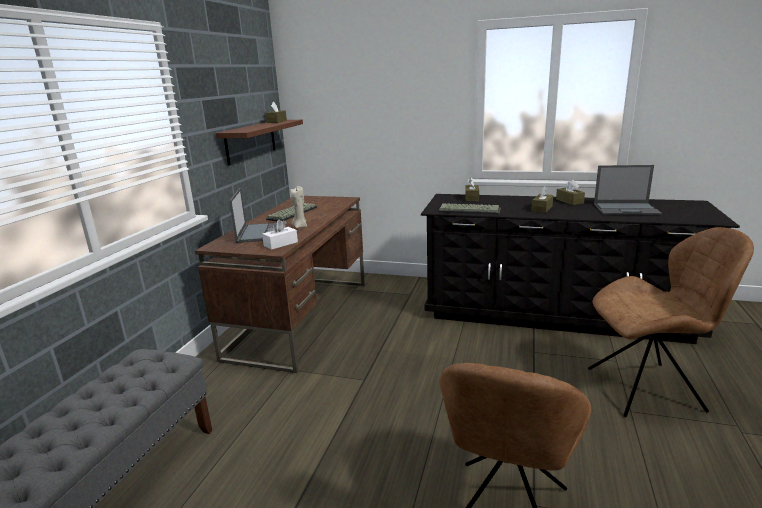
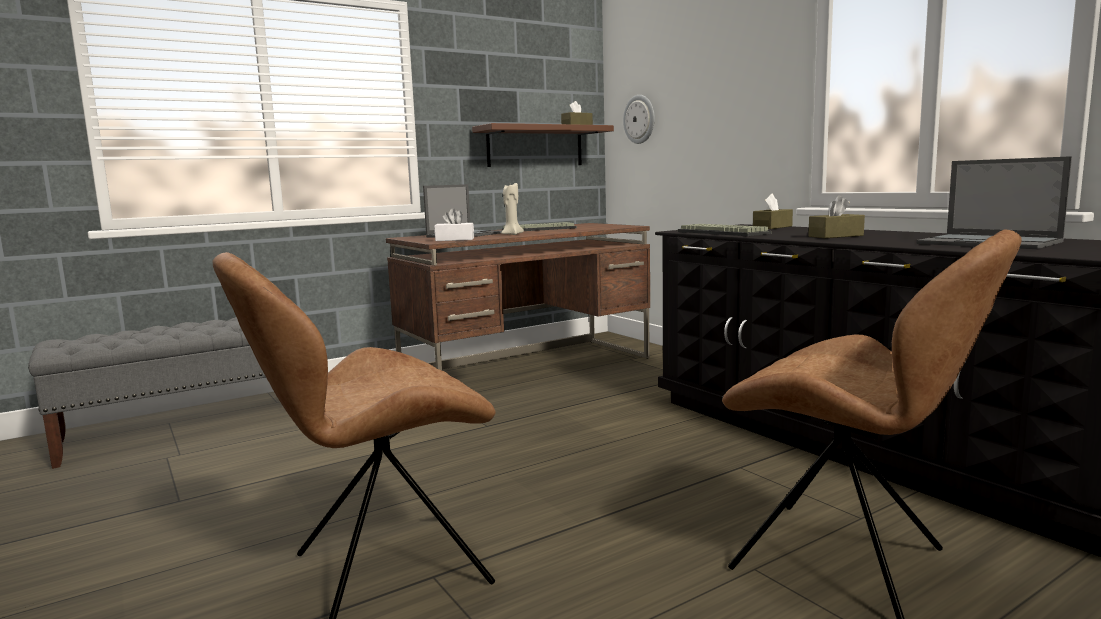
camera: 40 degrees right, 10 degrees down
(321, 114) = (639, 119): none -> wall clock
(569, 201) = (915, 234): brown tissue box -> none

